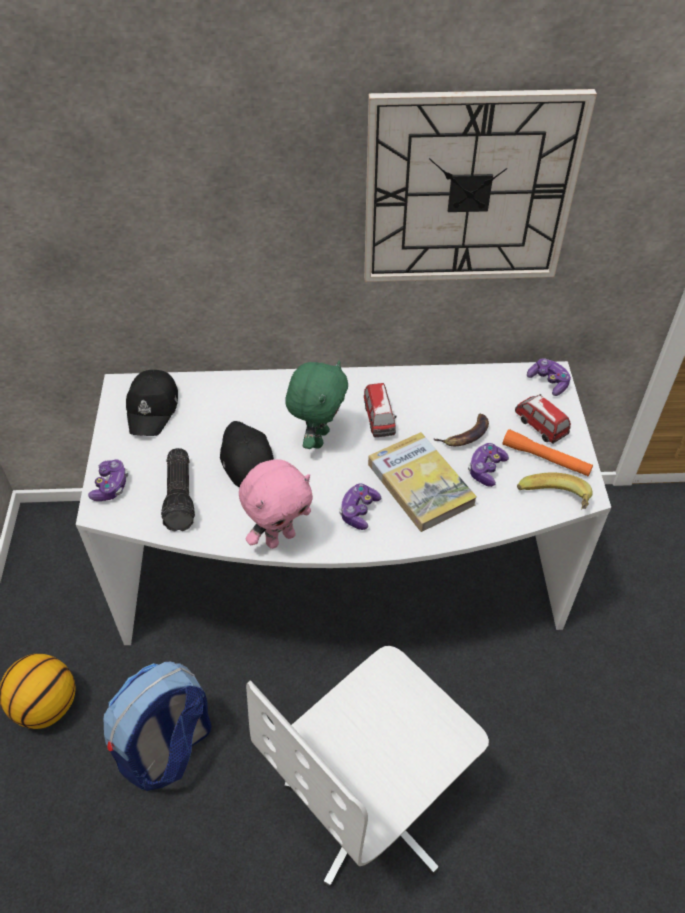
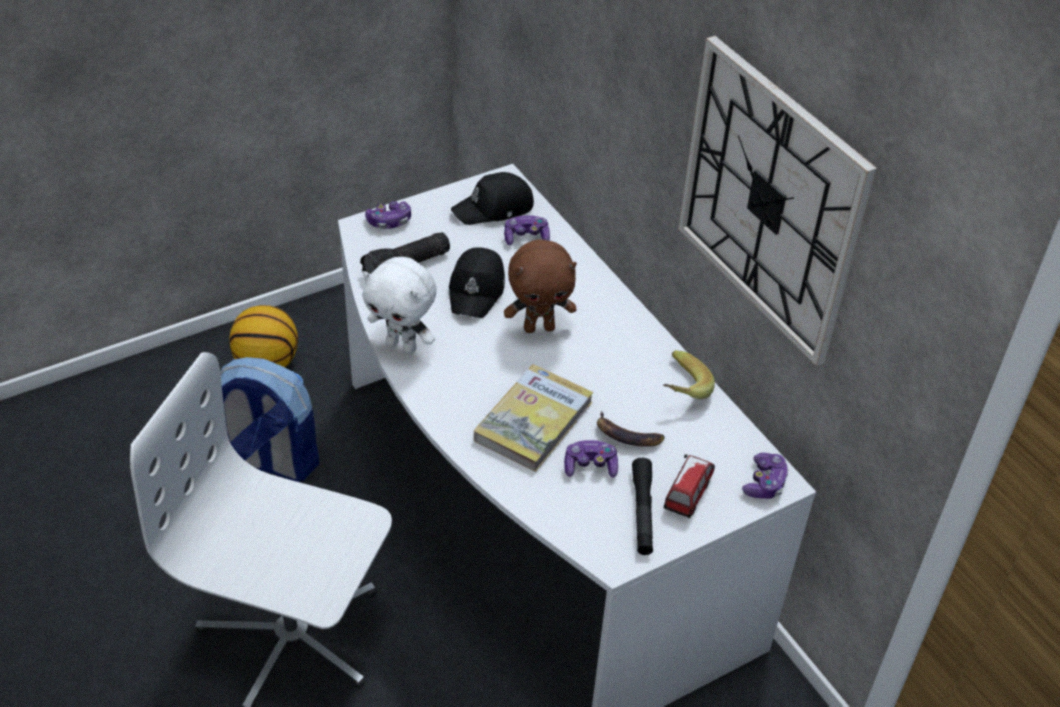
camera: 60 degrees right, 5 degrees down
(246, 459) = (477, 290): black cap -> black cap turned 150 degrees clockwise
(280, 537) = (402, 346): pink plush toy -> white plush toy
(318, 438) = (539, 327): green plush toy -> brown plush toy
(359, 511) = (468, 388): game controller -> game controller (526, 237)
(379, 420) = (597, 363): toy car -> none
(546, 458) = (642, 512): orange flashlight -> black flashlight
(554, 504) = (580, 536): banana -> banana (678, 388)

